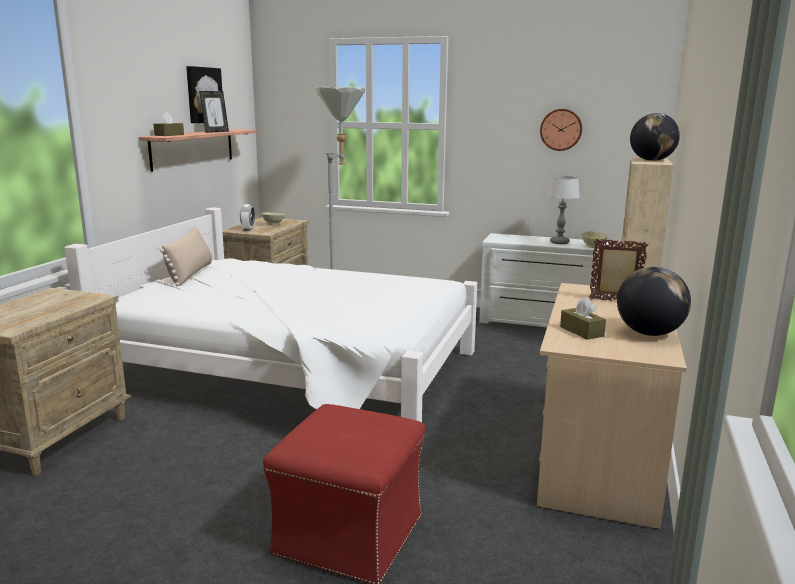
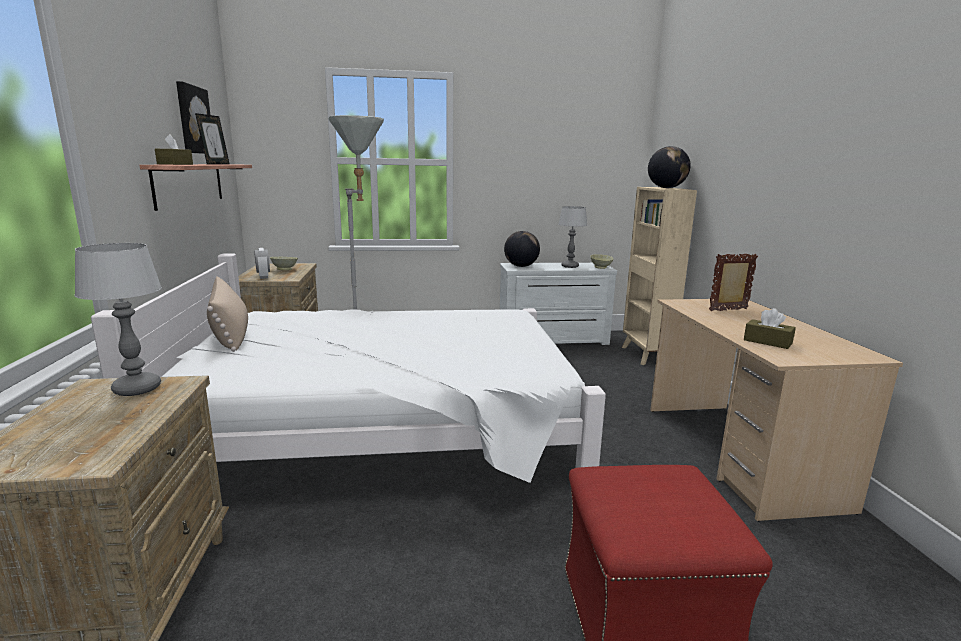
camera: 25 degrees left, 0 degrees up
(71, 297) = (137, 388): none -> table lamp
(561, 129) = (560, 165): wall clock -> none
(649, 333) = (813, 335): globe -> globe (521, 266)

